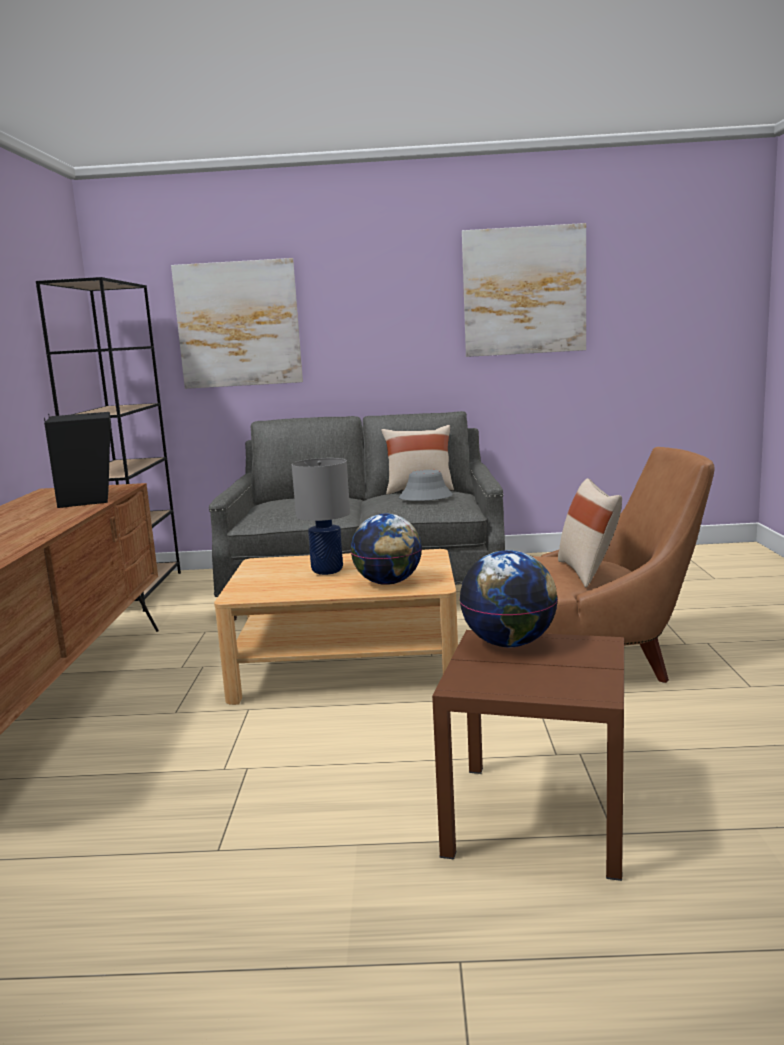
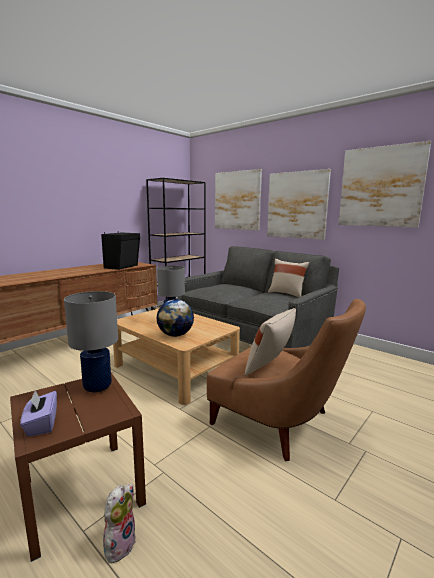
camera: 40 degrees right, 0 degrees up
(380, 327) = (297, 205): none -> picture
(425, 497) = (273, 298): grey hat -> none
(509, 643) = (98, 388): globe -> grey table lamp
(561, 686) = (41, 424): none -> purple tissue box
(665, 815) = (119, 544): none -> plush toy

